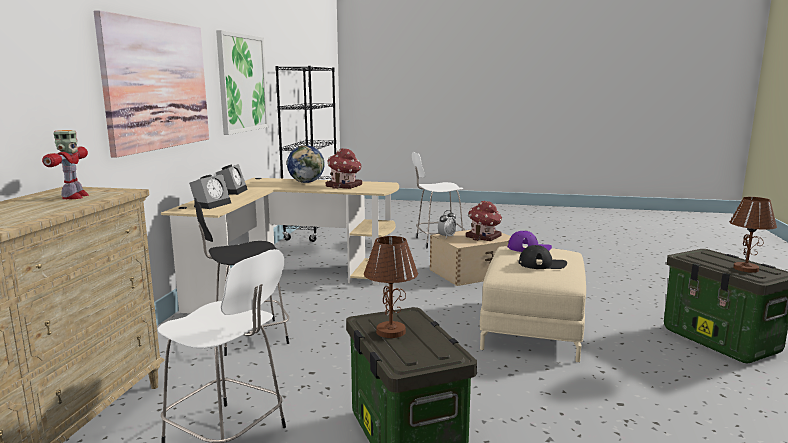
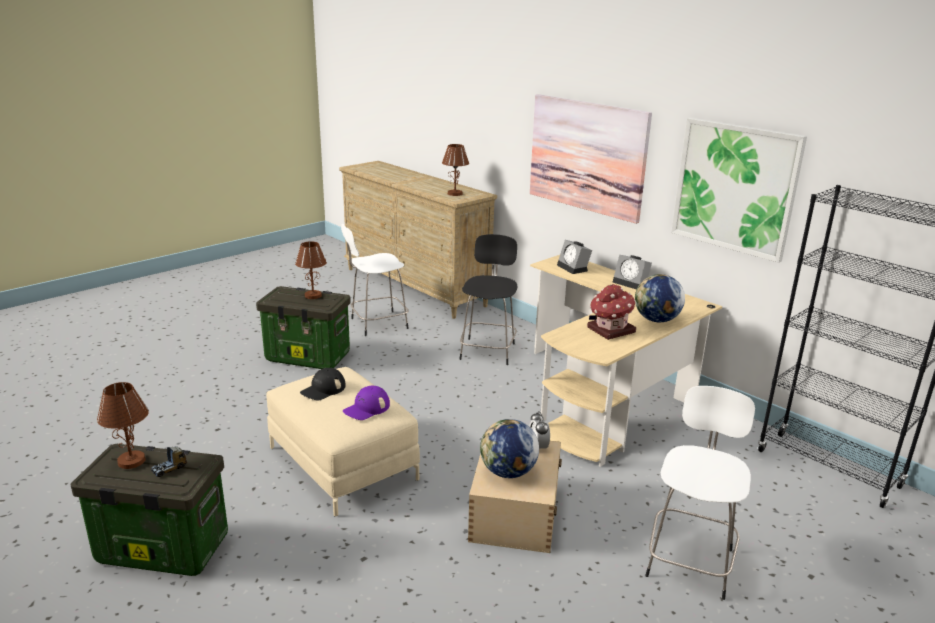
camera: 125 degrees right, 10 degrees up
(74, 197) = (455, 193): toy robot -> brown table lamp
(484, 237) = (508, 472): toy house -> globe
(713, 258) = (169, 469): none -> toy truck

